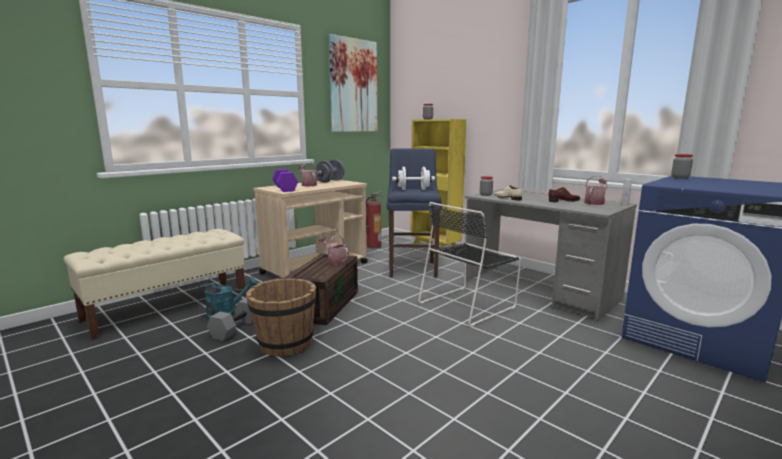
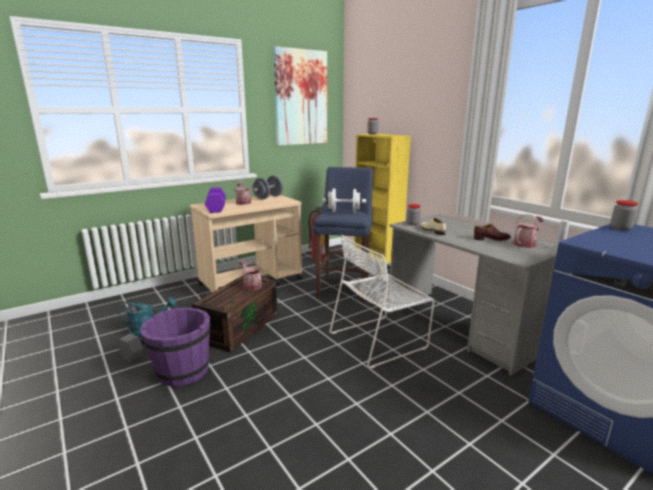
camera: 10 degrees right, 5 degrees up
(168, 307) = (103, 317): beige bench -> none
(285, 344) = (182, 371): brown bucket -> purple bucket
(469, 304) = (380, 339): black chair -> white chair

